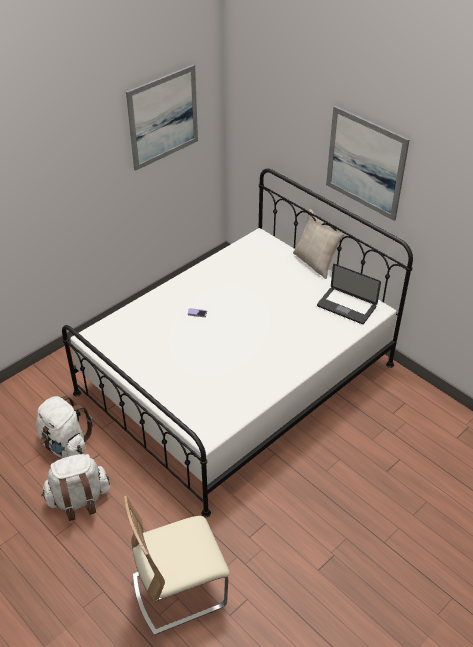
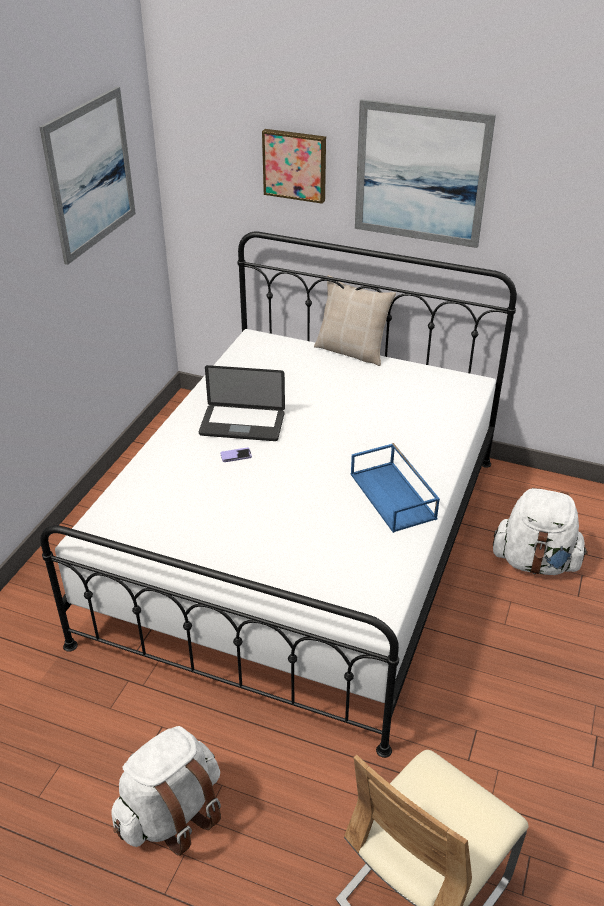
camera: 25 degrees left, 5 degrees down
(65, 445) = (96, 733): white backpack -> white backpack (535, 562)
(270, 368) = (394, 496): none -> blue tray
(297, 134) = (295, 165): none -> picture
(346, 306) = (432, 391): laptop -> laptop (242, 424)

